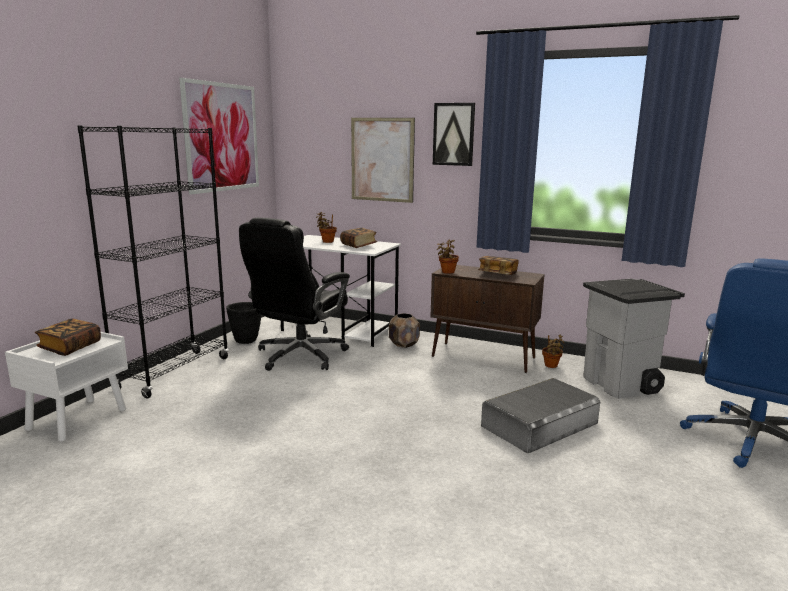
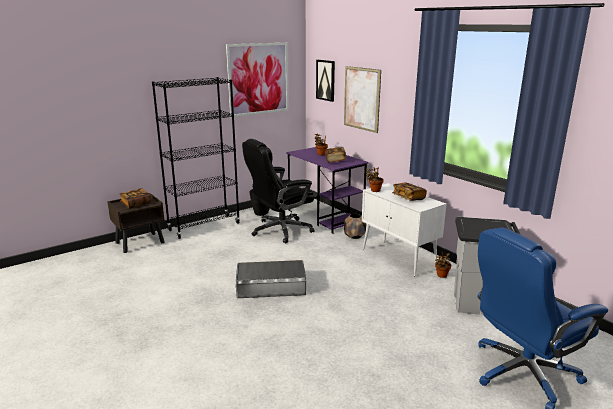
camera: 30 degrees right, 5 degrees up
(78, 419) = (140, 242): white nightstand -> brown nightstand
(340, 330) = (325, 217): white desk -> purple desk
(453, 134) = (403, 85): picture -> picture (326, 80)
(484, 357) = (399, 258): brown cabinet -> white cabinet
(539, 424) = (375, 313): grey storage box -> grey storage box (271, 286)

